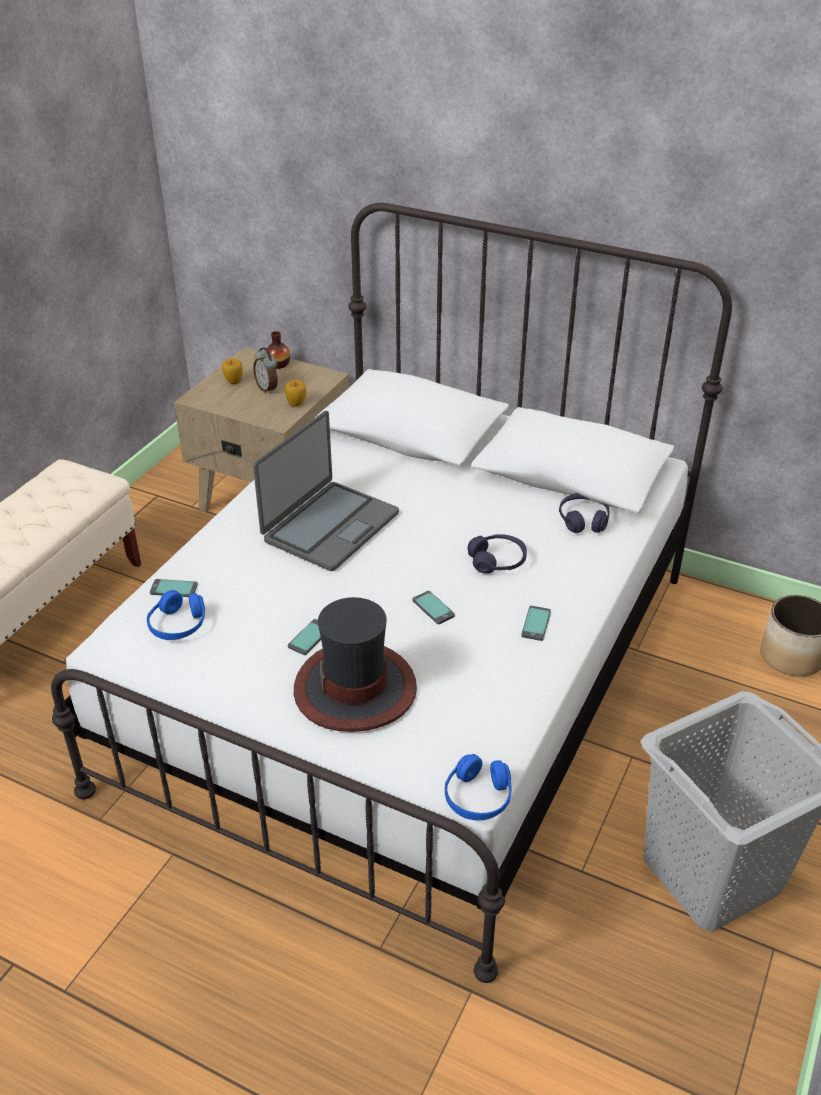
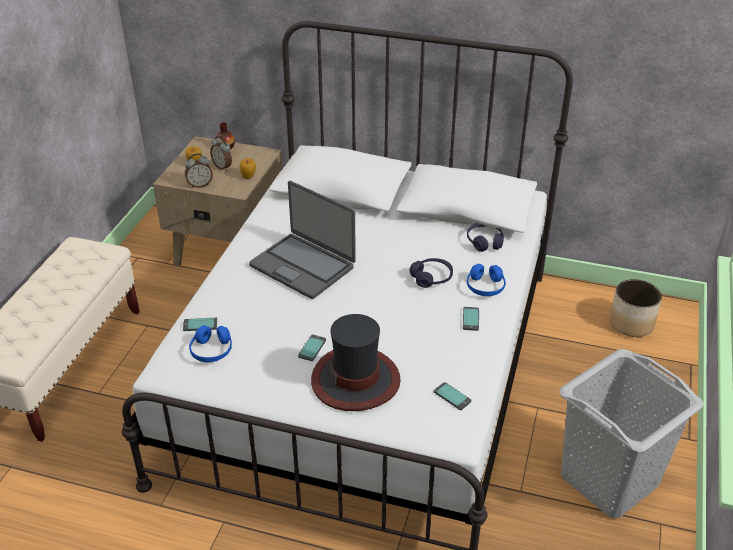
camera: 10 degrees left, 0 degrees up
(232, 408) = (200, 185): none -> alarm clock
(329, 526) = (303, 266): laptop -> laptop turned 105 degrees clockwise
(433, 608) = (395, 316): phone -> phone (452, 396)
(478, 797) = (462, 443): blue headphones -> blue headphones (485, 287)

